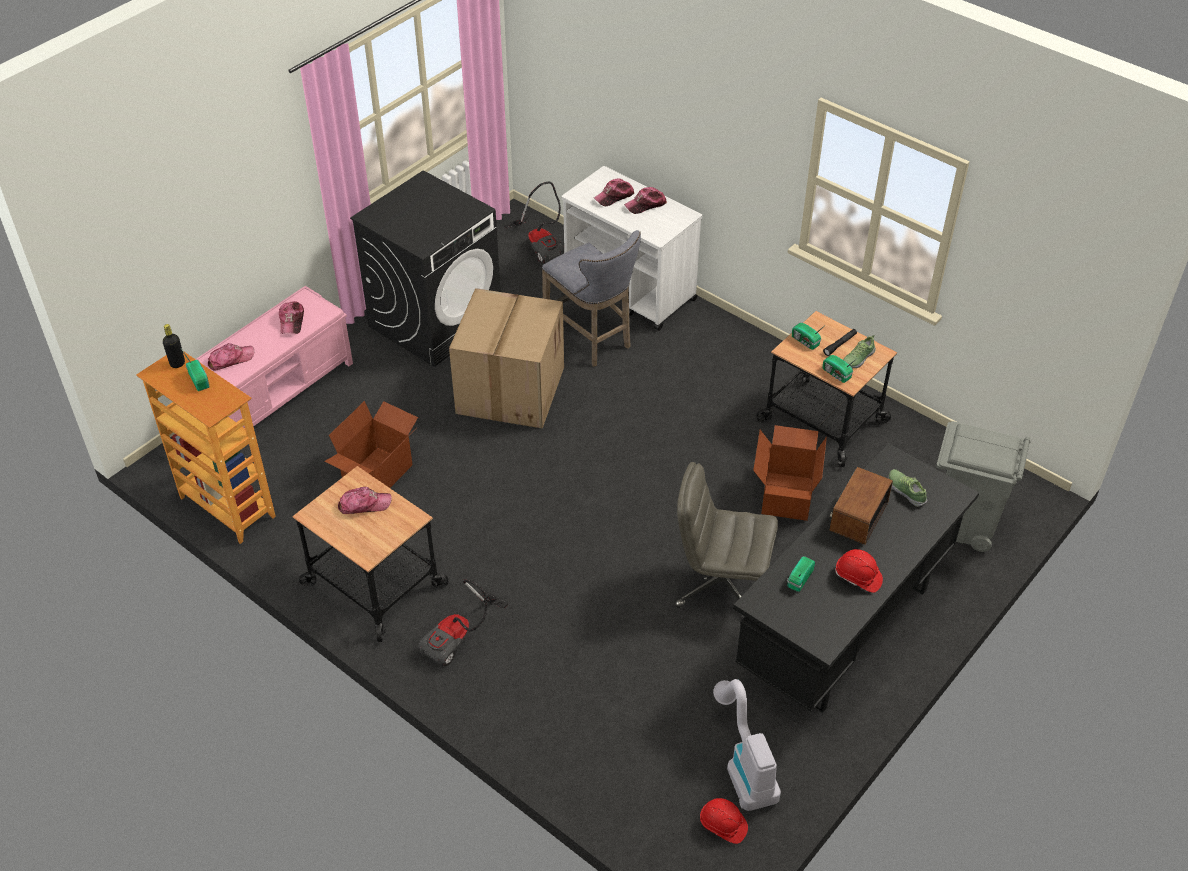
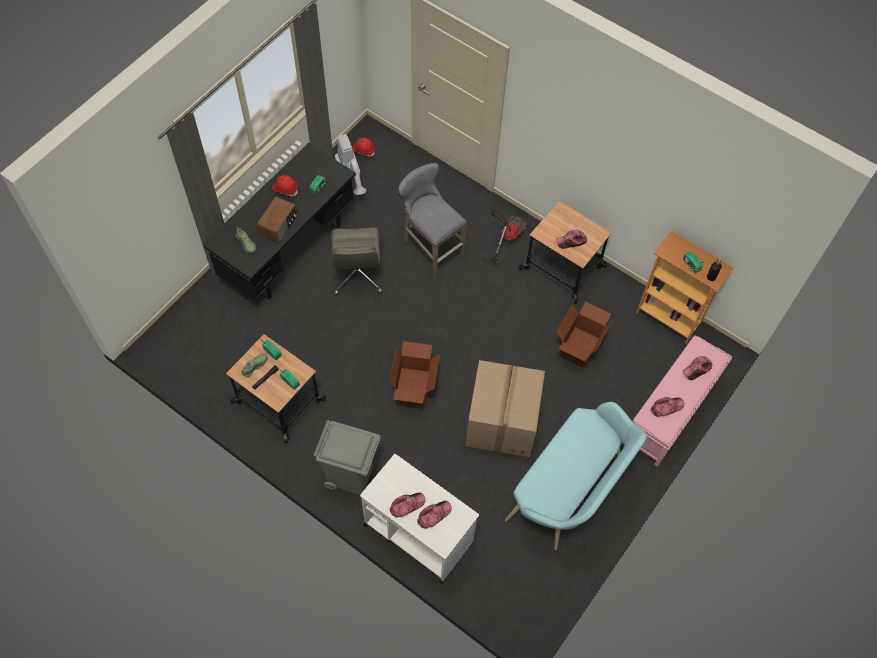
camera: 175 degrees right, 15 degrees up
(292, 321) = (666, 407): cap -> cap turned 75 degrees clockwise
(436, 320) = (570, 491): black washing machine -> turquoise bench
(541, 245) = (497, 588): vacuum cleaner -> none
(591, 339) = (446, 476): grey stool -> grey stool (430, 245)
(720, 585) = (358, 275): grey office chair -> grey office chair turned 75 degrees clockwise
(785, 496) = (312, 339): cardboard box -> cardboard box (414, 386)
(963, 523) = (200, 322): grey trash can -> grey trash can (350, 473)

